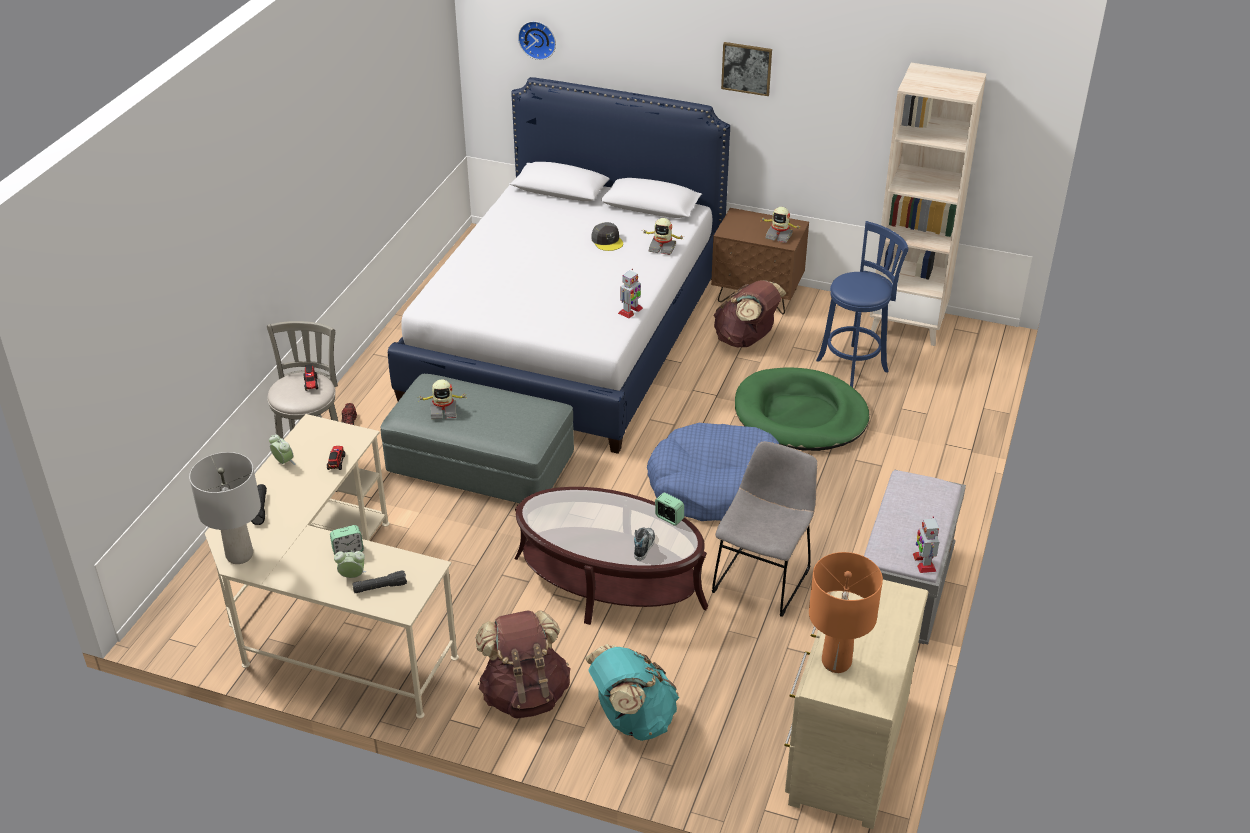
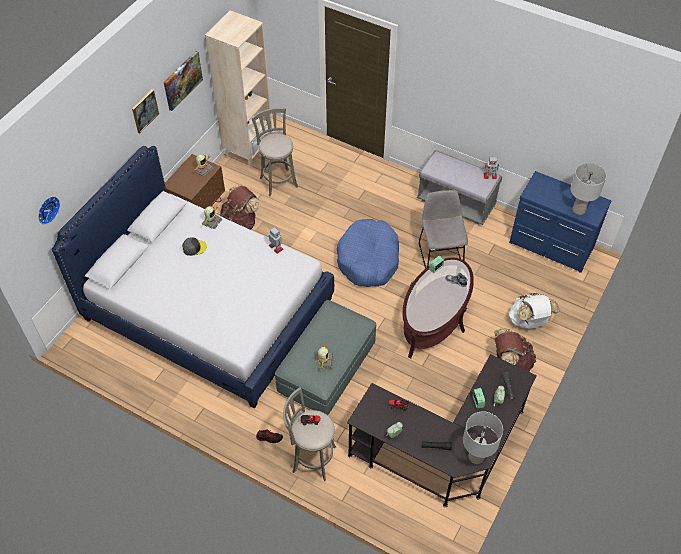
camera: 80 degrees left, 15 degrees up
(331, 615) = (443, 451): beige desk -> black desk
(632, 719) = (529, 321): turquoise backpack -> white backpack
(763, 577) = (440, 253): grey chair -> grey chair turned 45 degrees clockwise
(800, 415) = (316, 213): green dog bed -> none
(836, 662) = (578, 210): orange table lamp -> grey table lamp
(838, 93) = (182, 80): none -> picture
(845, 749) = (551, 246): beige dresser -> blue dresser
(855, 364) = (278, 181): blue stool -> grey stool

